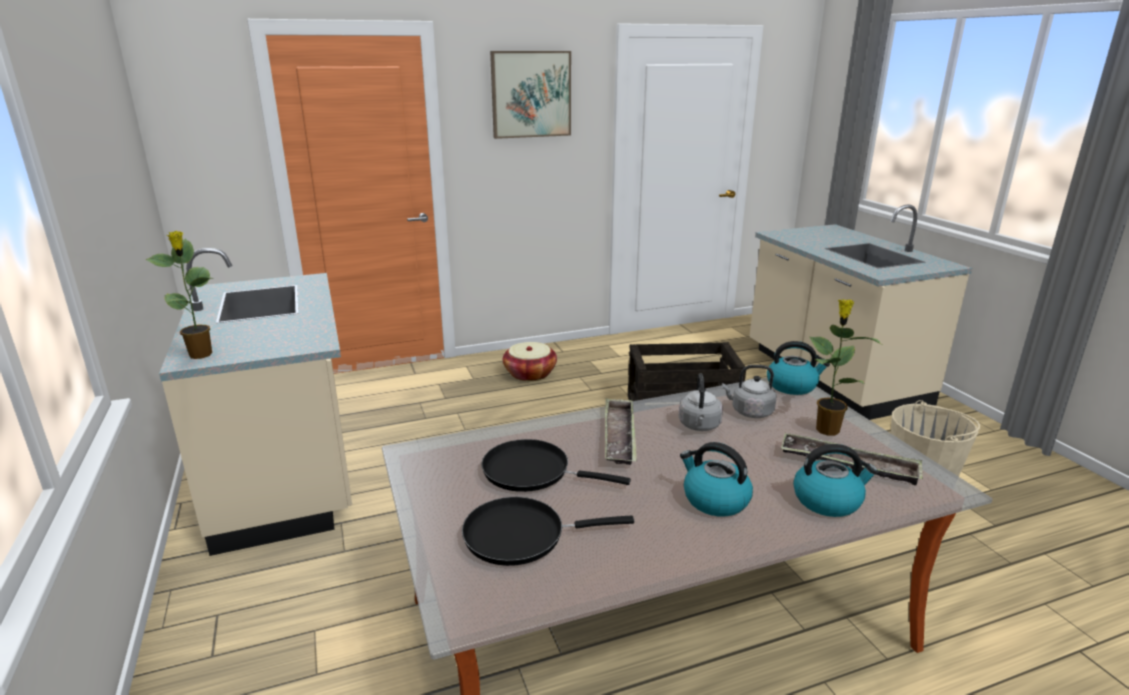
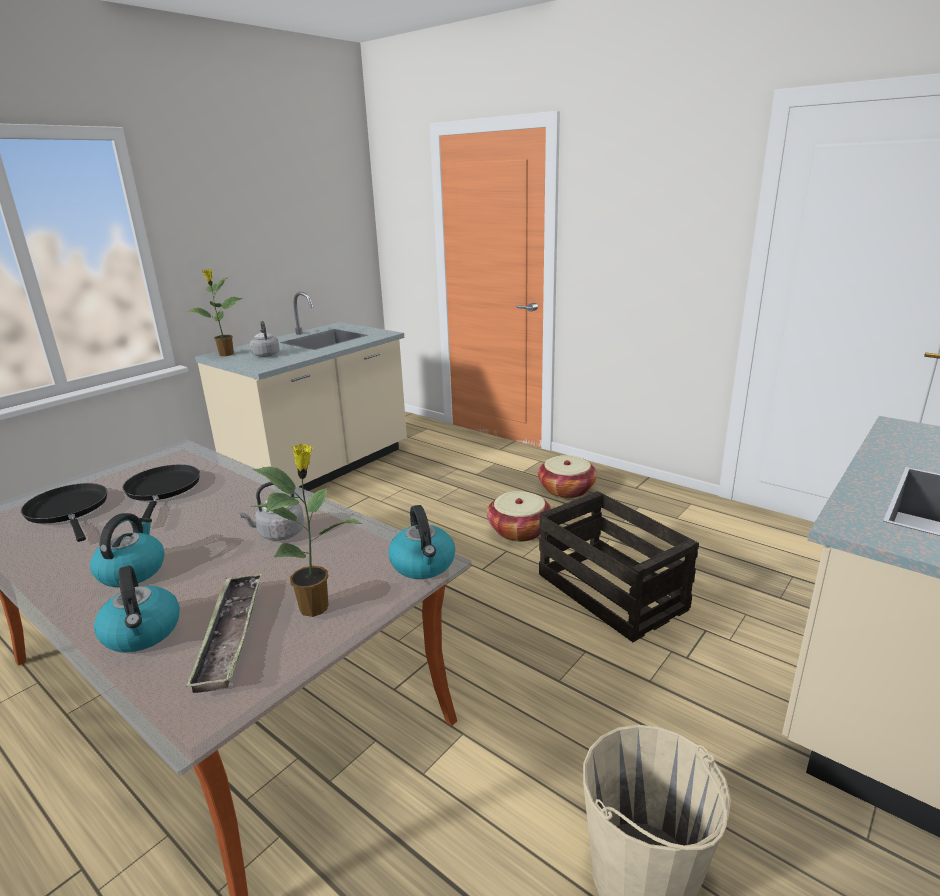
camera: 60 degrees right, 0 degrees up
(531, 94) = (649, 187): picture -> none
(566, 411) = (519, 530): none -> basket
(619, 436) = (238, 505): tray -> none
(749, 412) = (330, 552): grey kettle -> grey kettle (266, 354)

